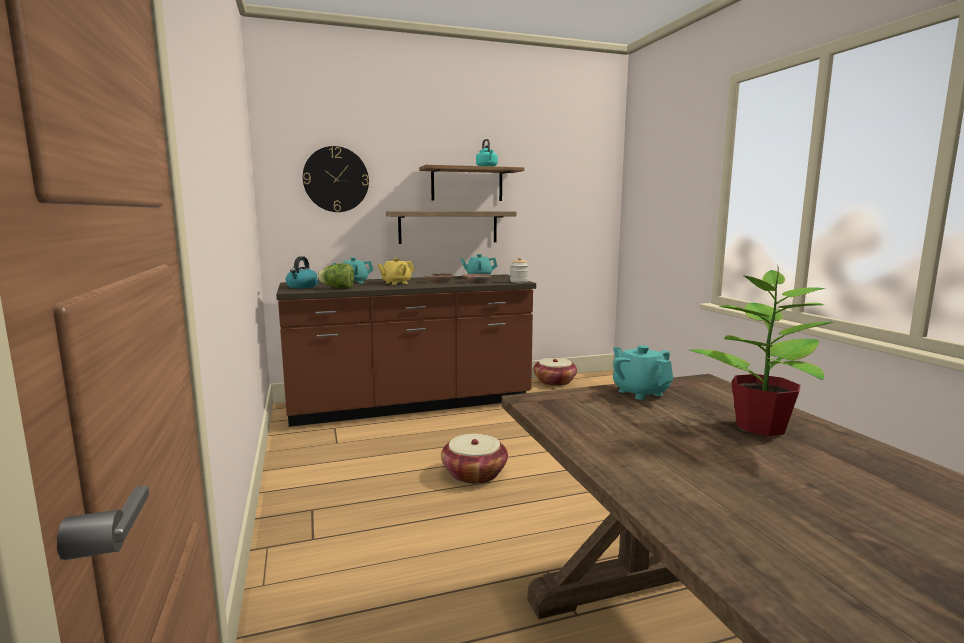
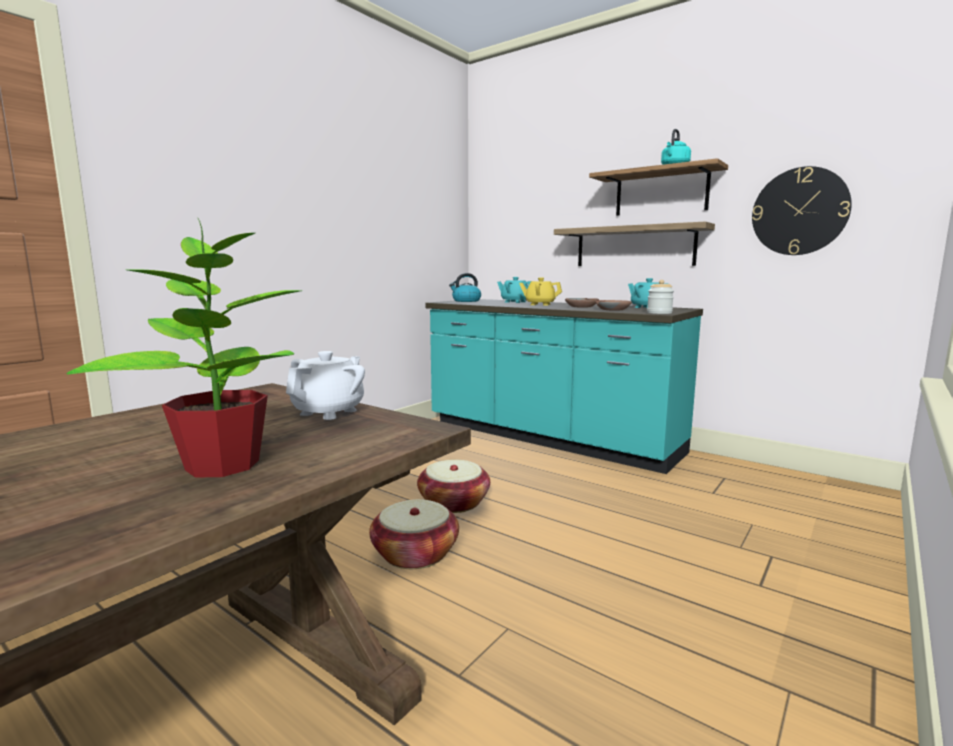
camera: 55 degrees right, 0 degrees up
(336, 179) = (526, 201): wall clock -> wall clock (799, 211)
(337, 288) = (477, 303): lettuce -> none
(410, 405) = (549, 438): brown counter -> turquoise counter
(554, 382) = (756, 472): basket -> basket (415, 554)
(640, 392) = (329, 412): turquoise teapot -> white teapot

